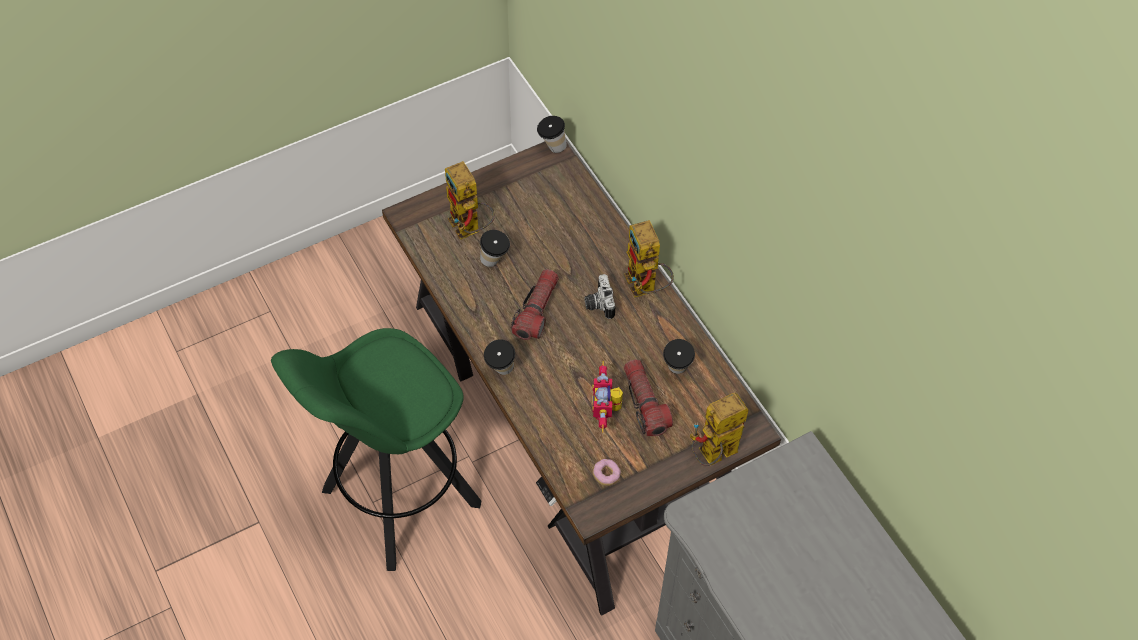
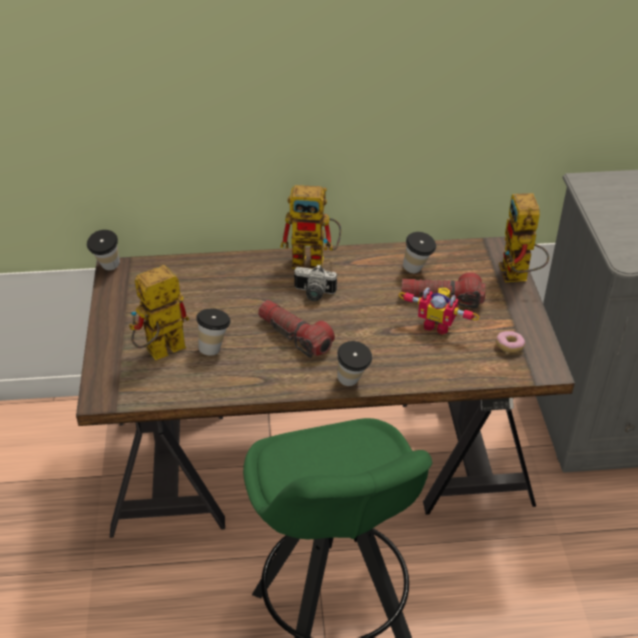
camera: 65 degrees left, 15 degrees down
(470, 229) = (159, 353): toy robot -> toy robot turned 150 degrees clockwise

